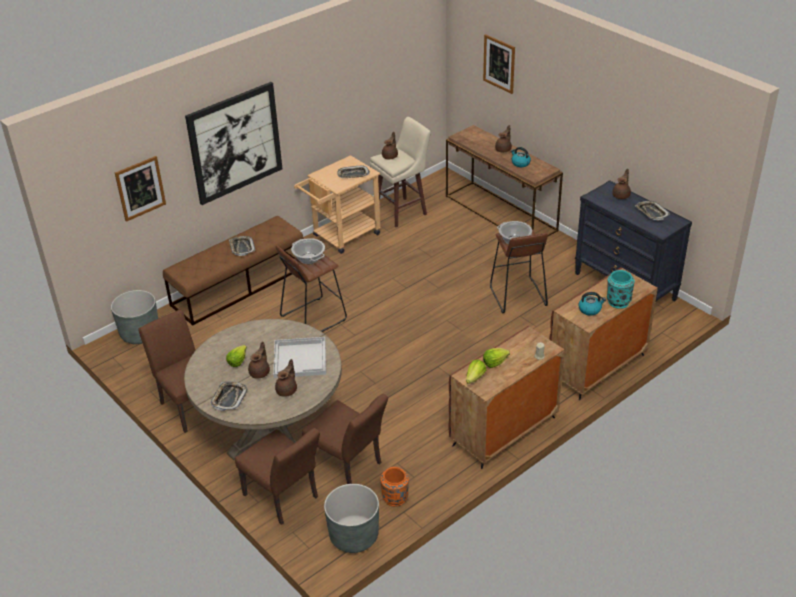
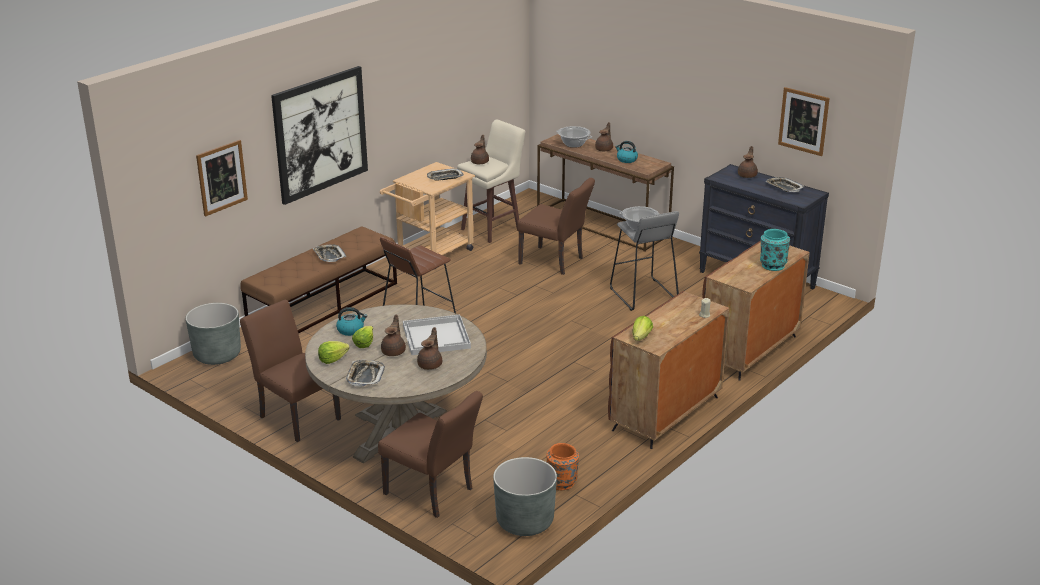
camera: 10 degrees left, 10 degrees down
(309, 259) = (416, 254): cooking pot -> cooking pot (574, 144)
(349, 467) = (500, 459): brown chair -> brown chair (555, 262)
(495, 363) = (658, 323): lettuce -> lettuce (332, 359)
(499, 63) = (594, 55): picture -> picture (803, 121)
(517, 296) = (643, 295): brown stool -> grey stool
(590, 309) = (745, 273): kettle -> kettle (351, 330)

